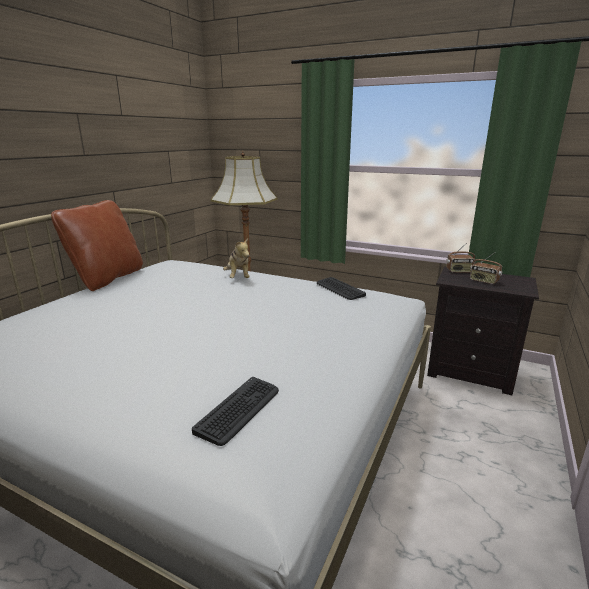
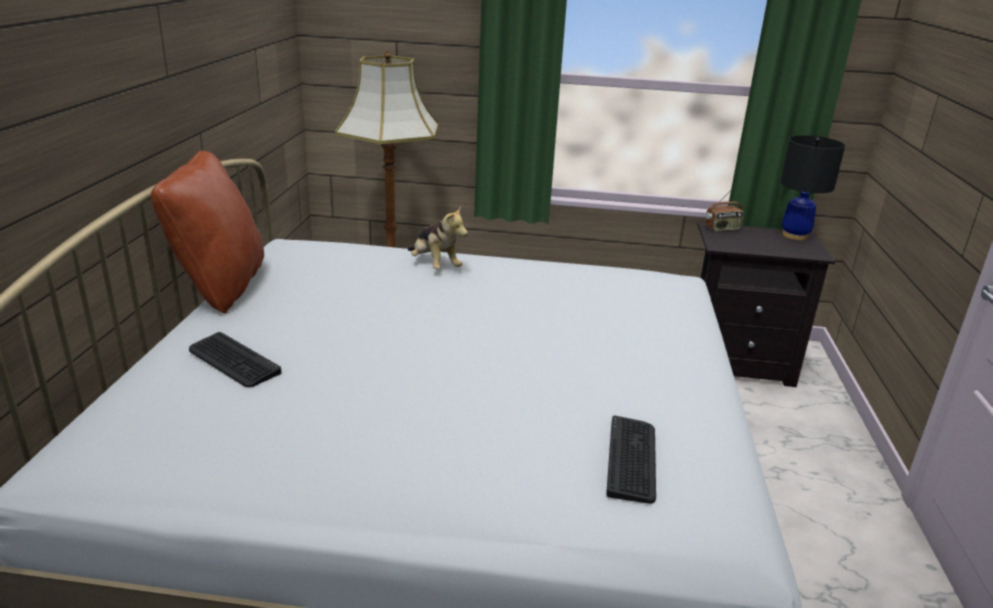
camera: 20 degrees left, 5 degrees up
(339, 289) = (598, 272): keyboard -> keyboard (233, 361)
(483, 281) = (760, 242): radio -> none
(516, 279) = (795, 236): none -> black table lamp

